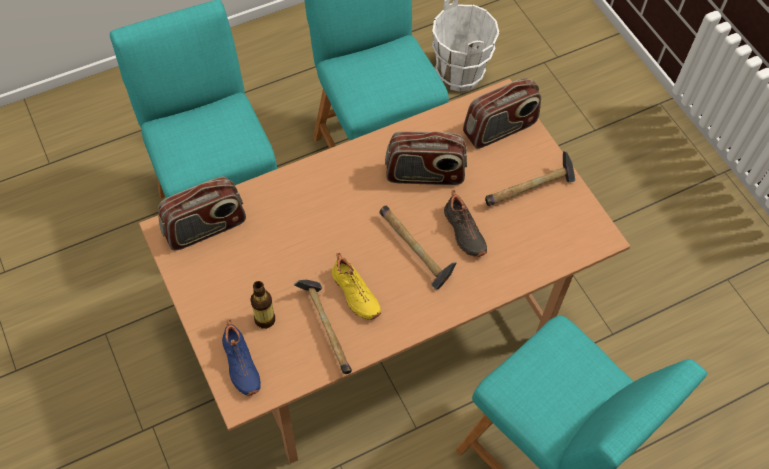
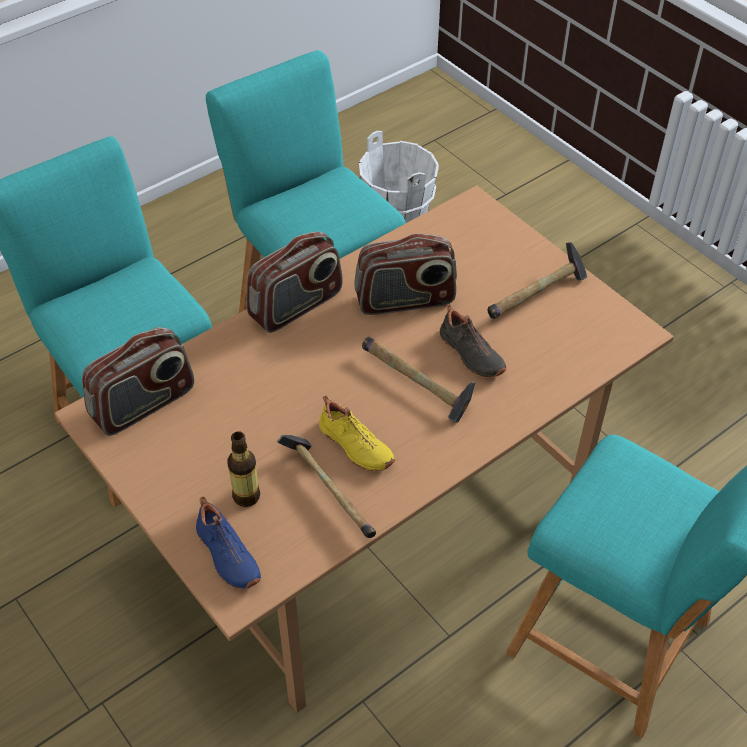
camera: 10 degrees left, 10 degrees down
(500, 129) = (481, 238): radio -> radio (296, 306)

